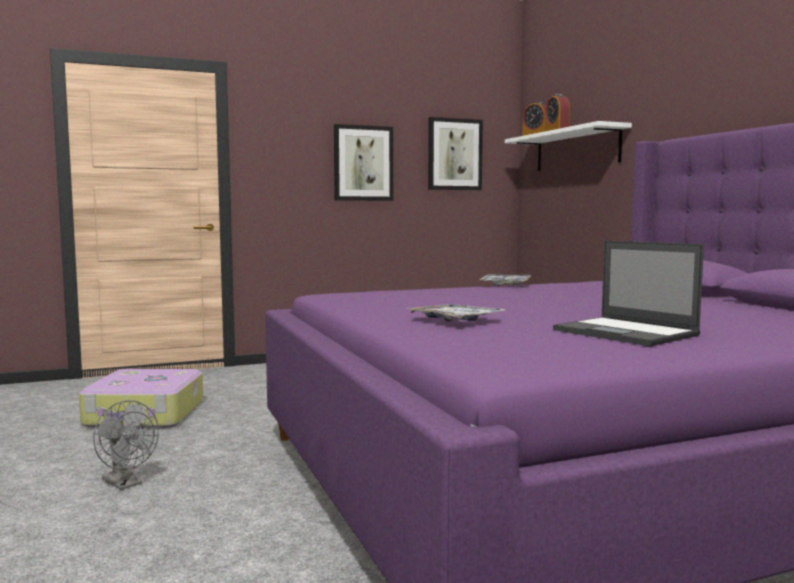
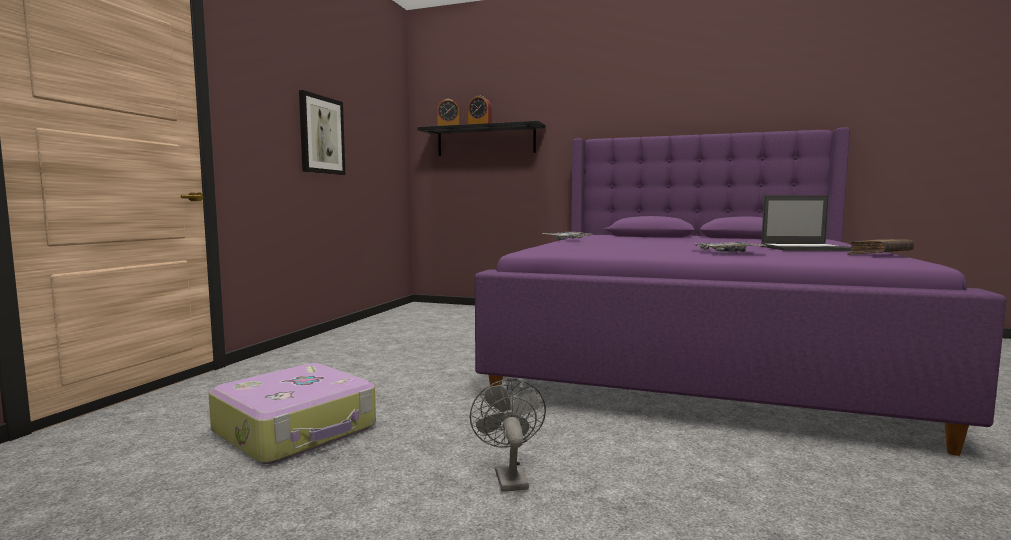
camera: 50 degrees left, 0 degrees up
(126, 484) = (508, 476): grey fan -> grey fan turned 90 degrees counterclockwise
(454, 154) = (377, 135): picture -> none
(576, 149) = (485, 141): white shelf -> black shelf
(601, 356) = (879, 254): none -> brown book

